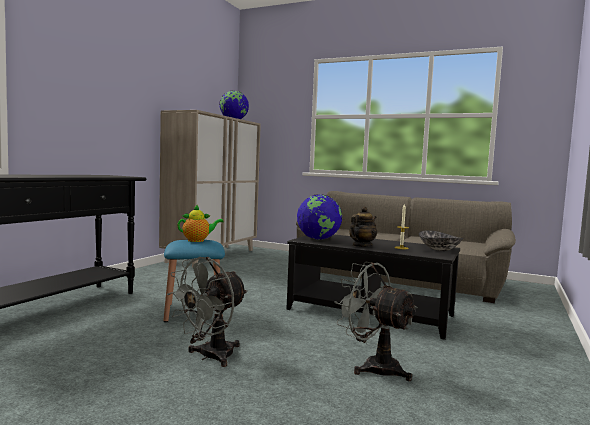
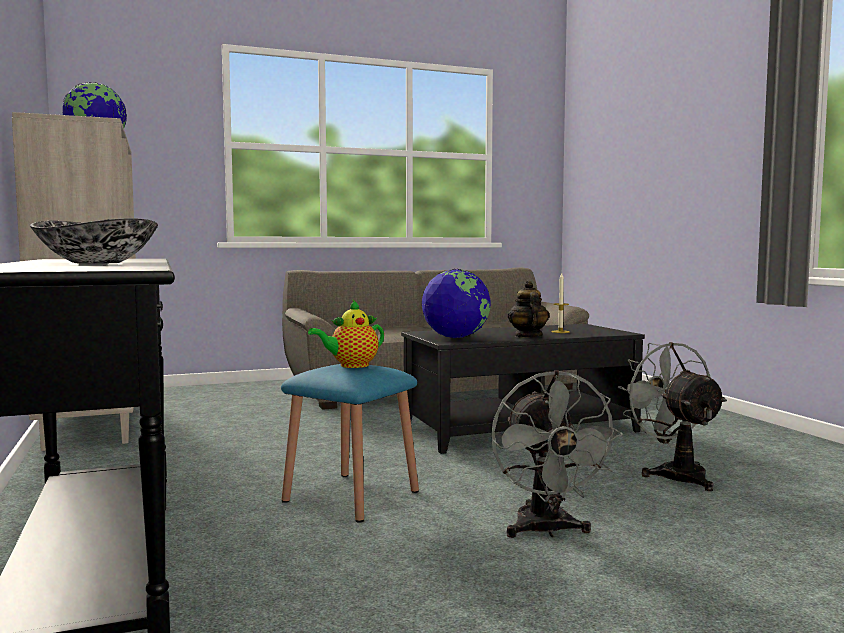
camera: 45 degrees left, 0 degrees up
(198, 240) = (351, 366): teapot -> teapot turned 150 degrees counterclockwise
(373, 366) = (674, 474): grey fan -> grey fan turned 75 degrees clockwise
(439, 249) = (587, 327): bowl -> bowl (98, 263)

